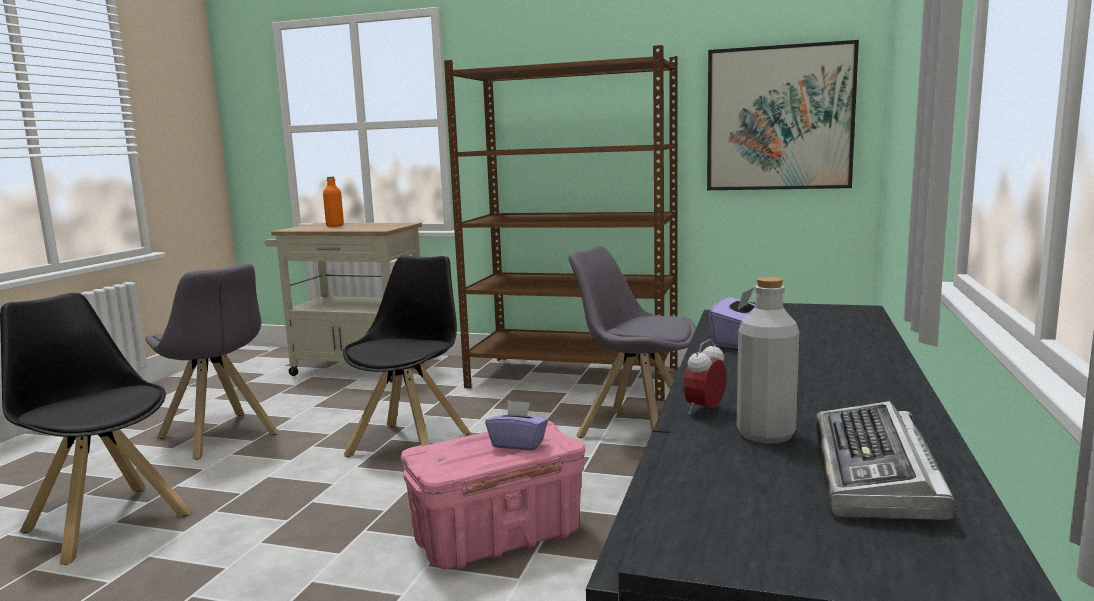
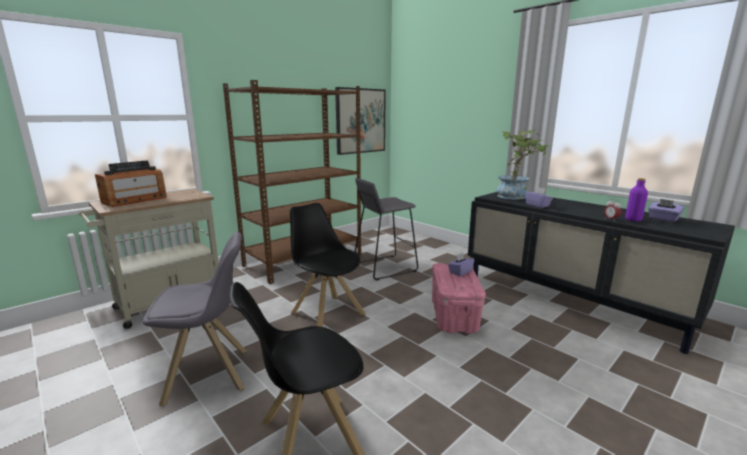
camera: 60 degrees left, 5 degrees up
(335, 226) = (135, 200): orange bottle -> radio
(635, 430) = (384, 267): grey chair -> grey stool
(765, 434) = (633, 219): grey bottle -> purple bottle
(815, 320) = (516, 196): none -> potted plant
(875, 475) = (663, 219): keyboard -> purple tissue box

